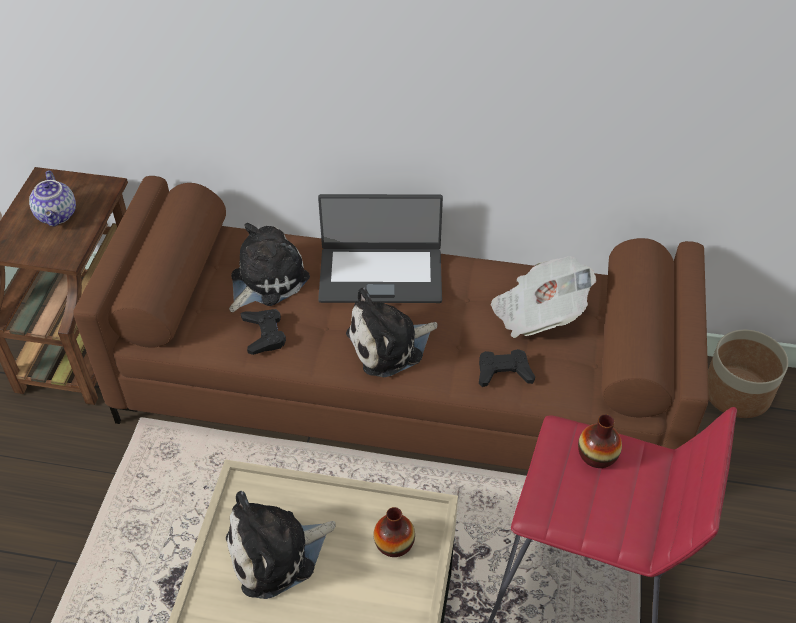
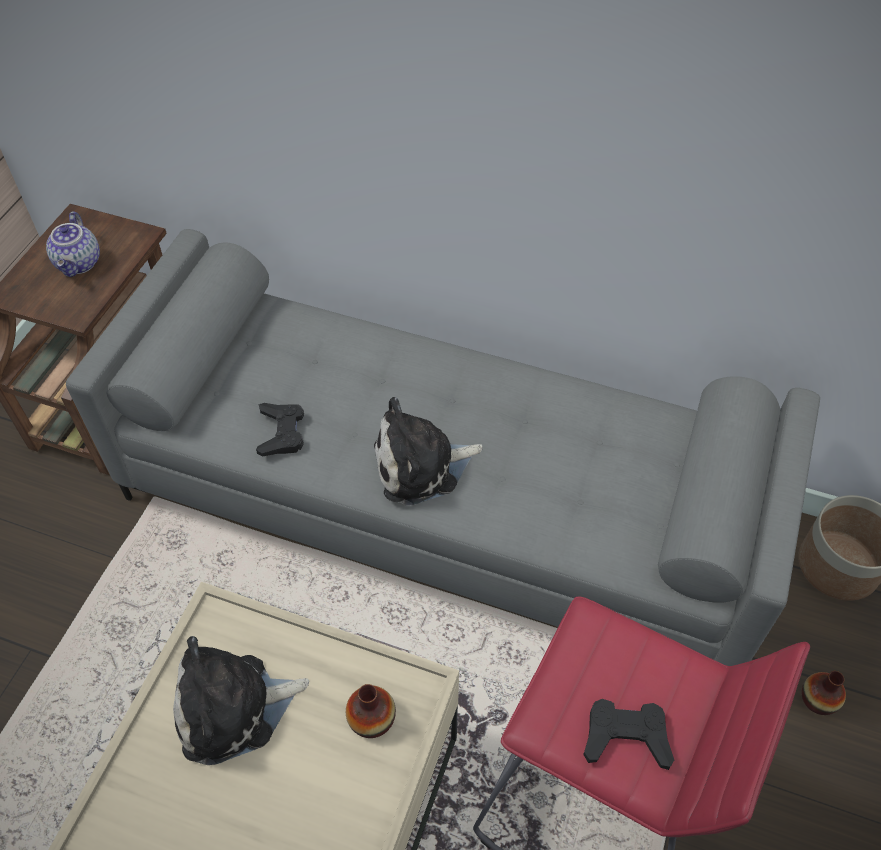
camera: 10 degrees right, 5 degrees up
(265, 280) = (298, 366): plush toy -> none
(380, 274) = (430, 376): laptop -> none
(400, 390) = (444, 505): brown sofa -> grey sofa
(504, 372) = (548, 519): black game controller -> black game controller (626, 737)
(538, 313) = (604, 450): newspaper -> none
(597, 455) = (626, 661): vase -> vase (818, 699)

